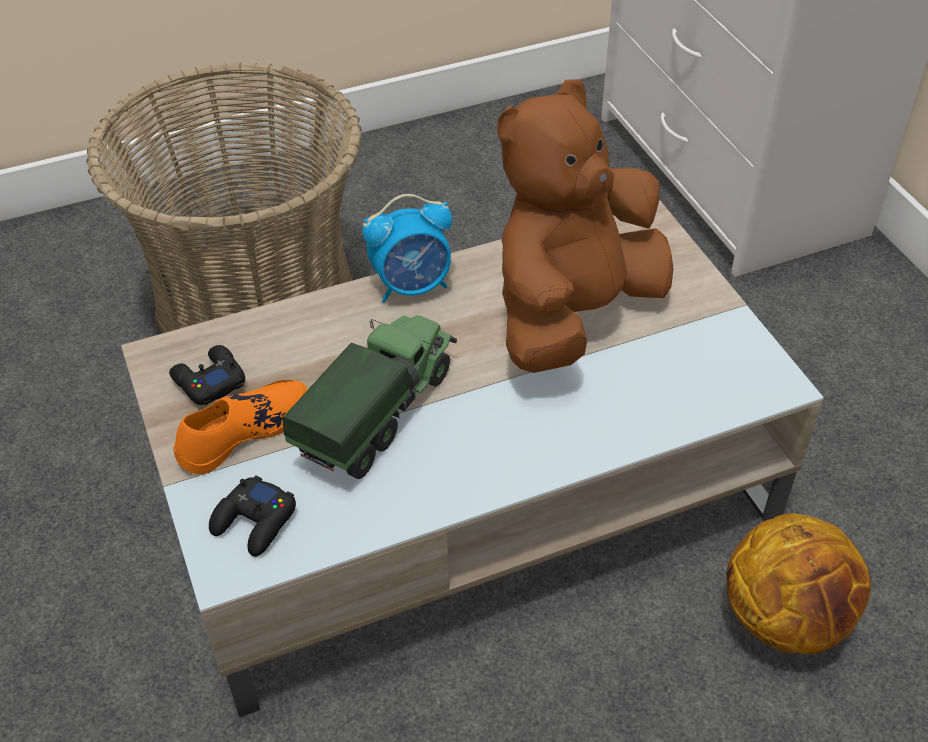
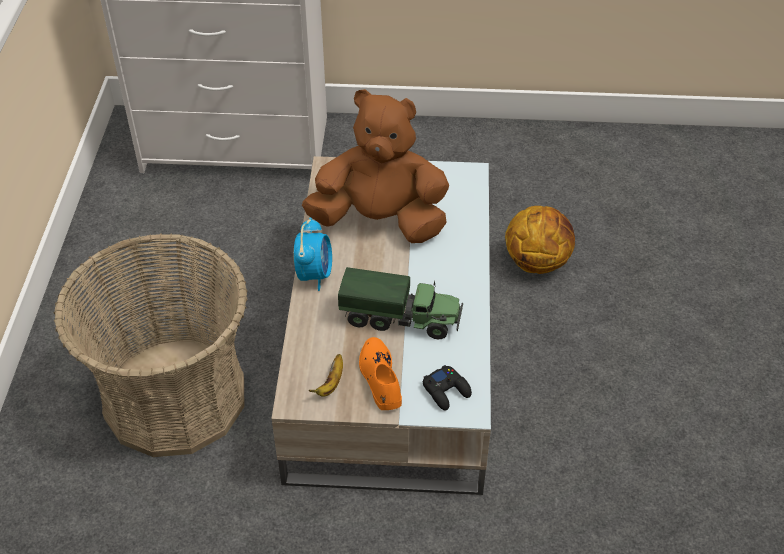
camera: 65 degrees left, 0 degrees up
(208, 381) = (331, 384): black game controller -> banana
(378, 412) = (401, 319): toy truck -> toy truck turned 135 degrees clockwise
(573, 314) = (380, 221): brown plush toy -> brown plush toy turned 120 degrees clockwise

